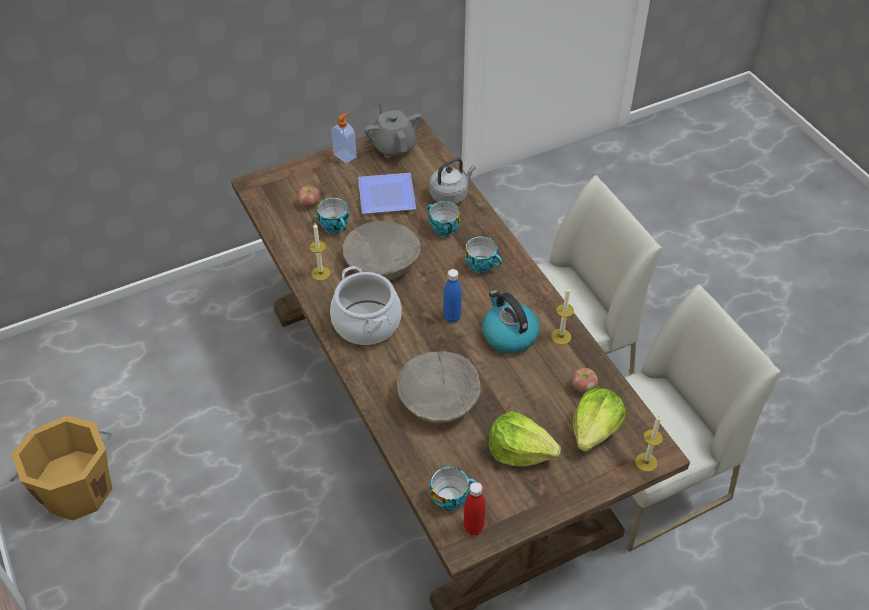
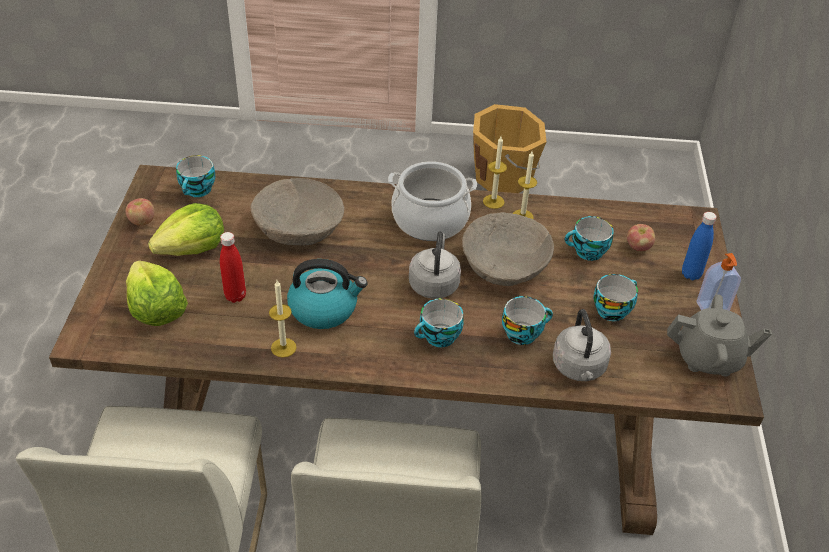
camera: 120 degrees right, 5 degrees down
(385, 197) = (612, 309): plate -> cup
(434, 290) = (434, 283): none -> grey kettle
(452, 317) = (385, 279): blue bottle -> blue bottle (691, 274)
(473, 527) = (159, 190): red bottle -> red bottle (235, 296)
(583, 387) = (207, 328): apple -> apple (142, 221)
(646, 462) = (86, 324): candle -> candle (493, 201)

